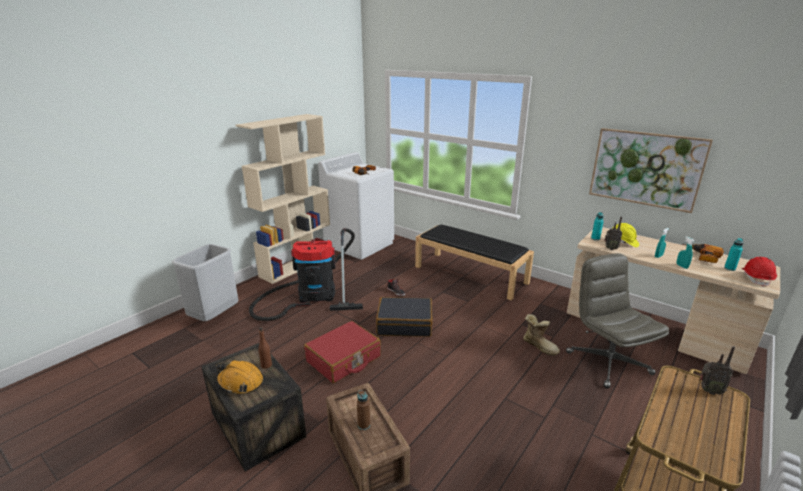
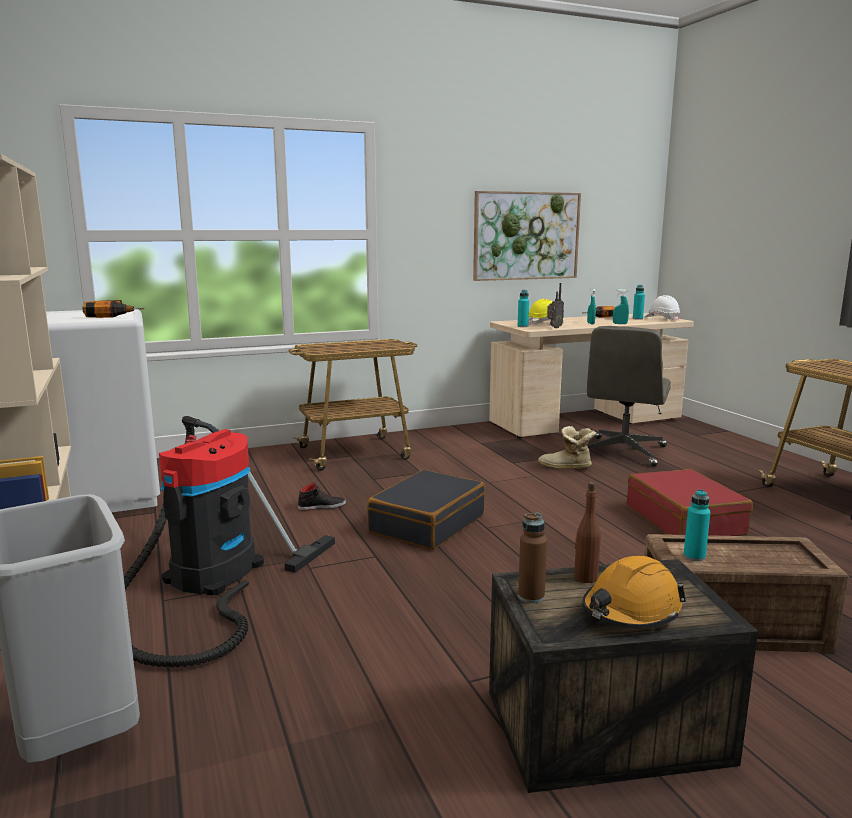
camera: 60 degrees left, 10 degrees down
(344, 359) = (472, 593): red suitcase -> red suitcase (685, 520)
(352, 404) = (694, 556): none -> turquoise bottle
(364, 425) = (748, 558): brown bottle -> brown bottle (531, 596)
(471, 274) = (356, 453): black bench -> cart
(540, 345) = (566, 467): boot -> boot turned 150 degrees counterclockwise
(607, 362) = (623, 452): grey office chair -> grey office chair turned 75 degrees counterclockwise
(709, 390) = (827, 364): radio -> none
(756, 278) = (662, 318): red hard hat -> white hard hat

